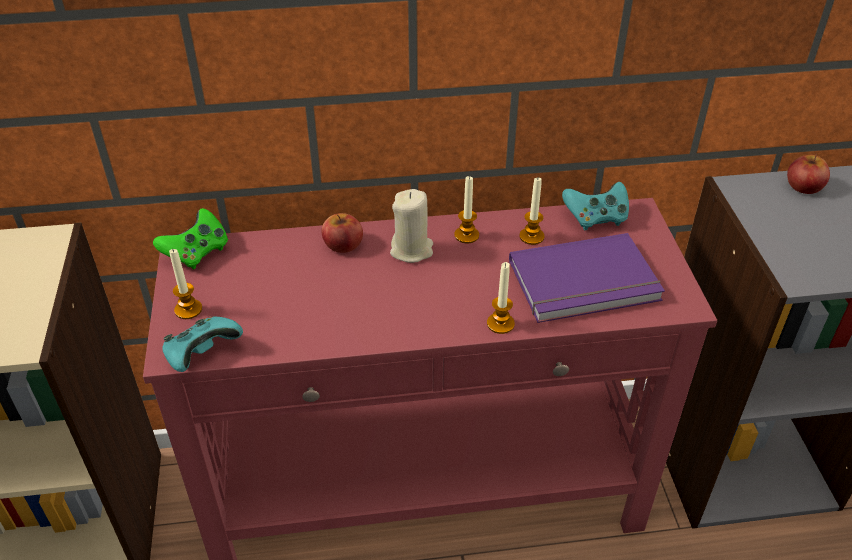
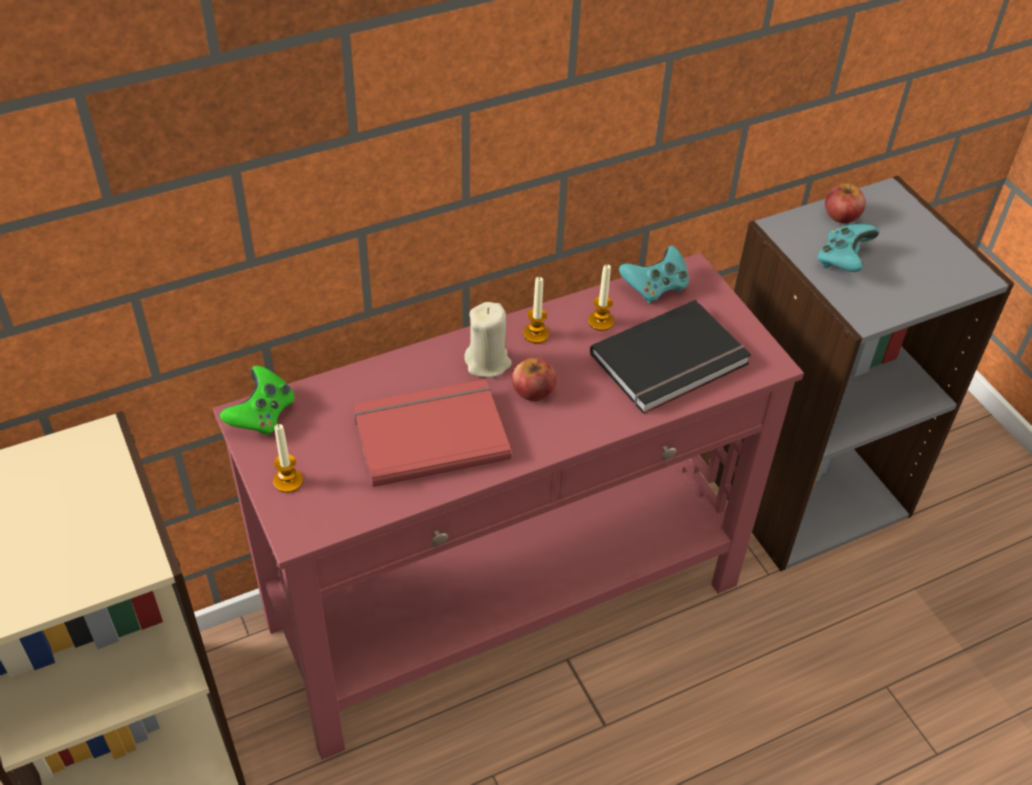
camera: 20 degrees left, 5 degrees up
(202, 355) = (329, 525): turquoise game controller -> turquoise game controller (843, 260)
(330, 297) = (429, 433): none -> red book
(343, 244) = (414, 371): apple -> apple (533, 390)
(500, 324) = (608, 423): candle -> none
(586, 284) = (672, 362): purple book -> black book

